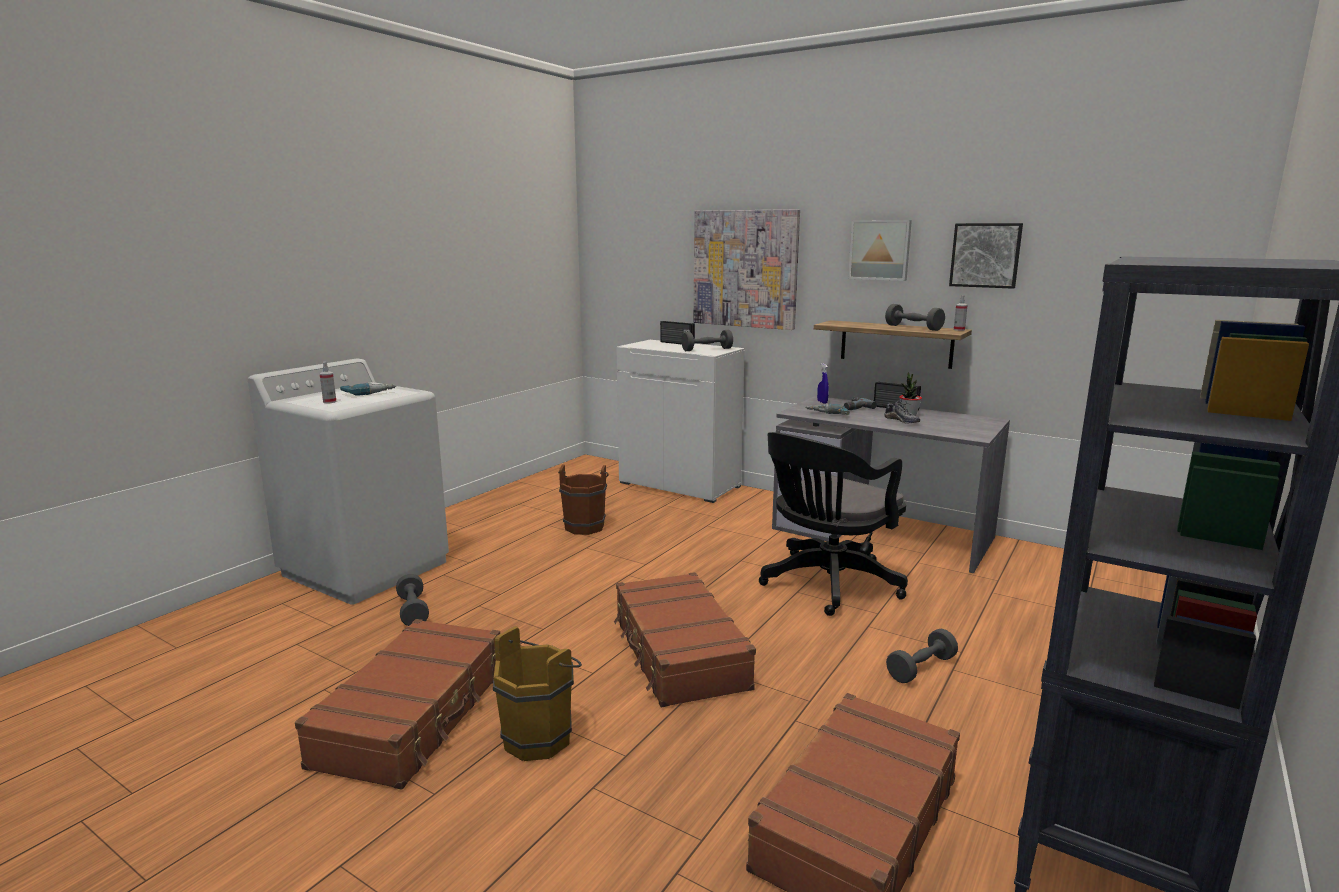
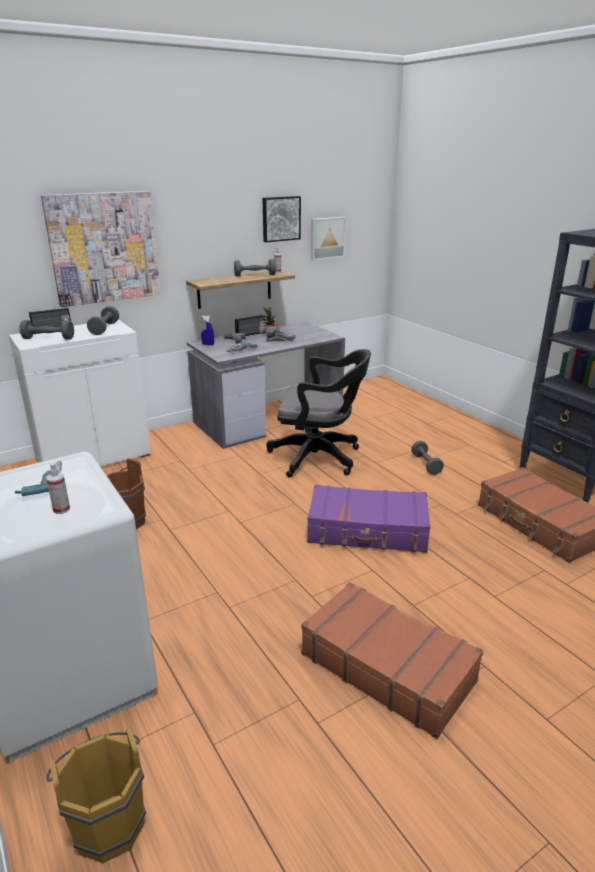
camera: 65 degrees left, 10 degrees up
(413, 611) = (207, 650): grey dumbbell -> grey dumbbell (48, 338)
(542, 736) = (437, 606): brown bucket -> brown bucket (108, 821)
(678, 653) = (367, 530): brown suitcase -> purple suitcase
(826, 585) = (320, 458): black office chair -> black office chair turned 60 degrees counterclockwise
(880, 250) = (215, 220): picture -> picture (326, 238)

